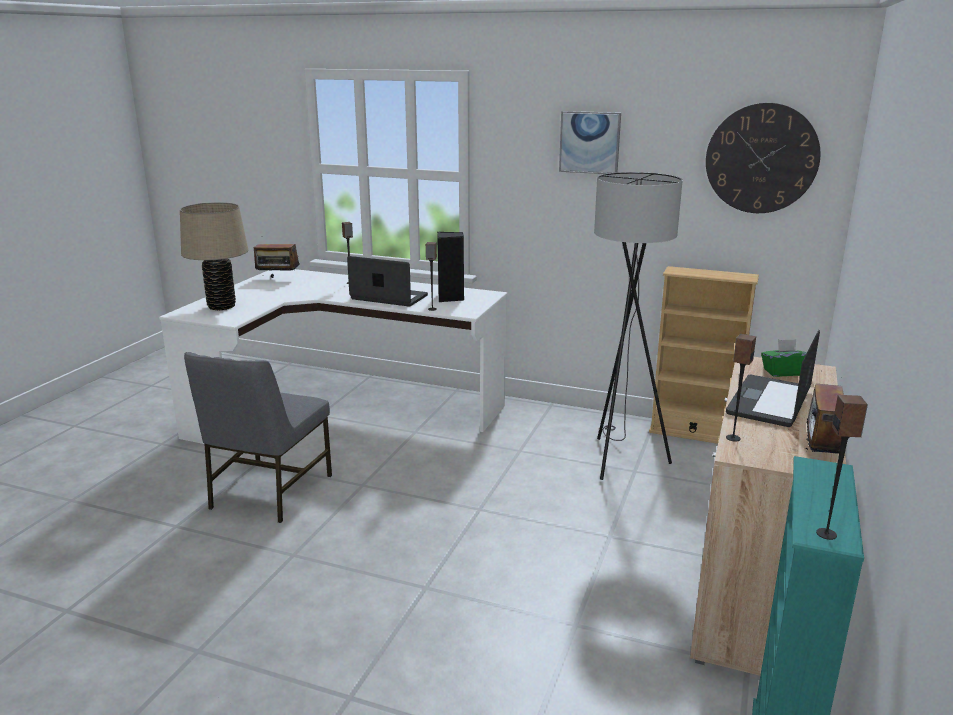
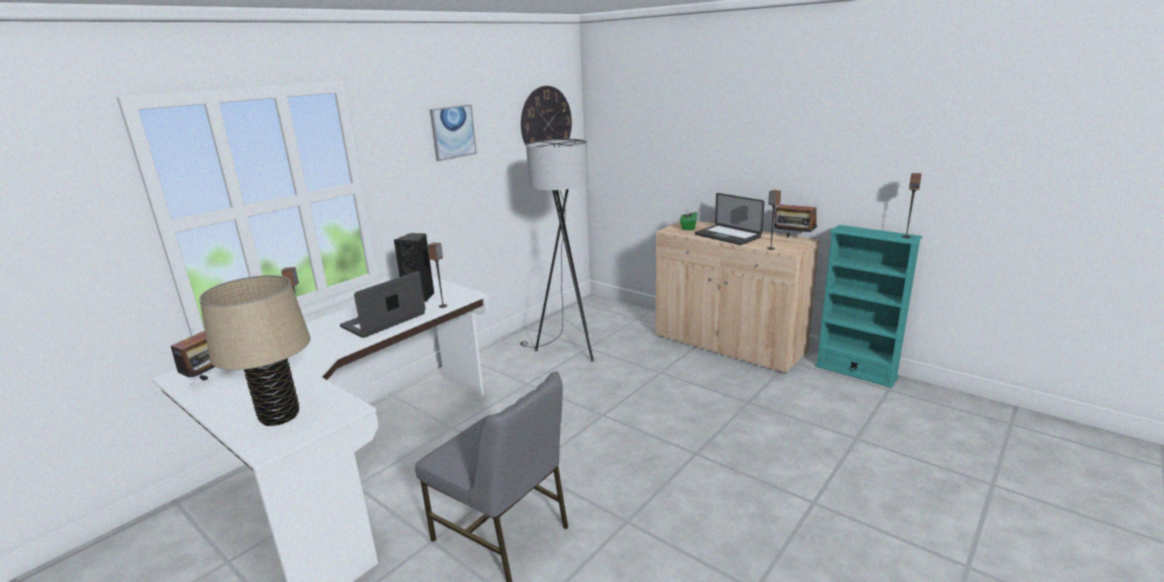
camera: 70 degrees left, 0 degrees up
(693, 433) = (554, 319): beige bookcase -> none

